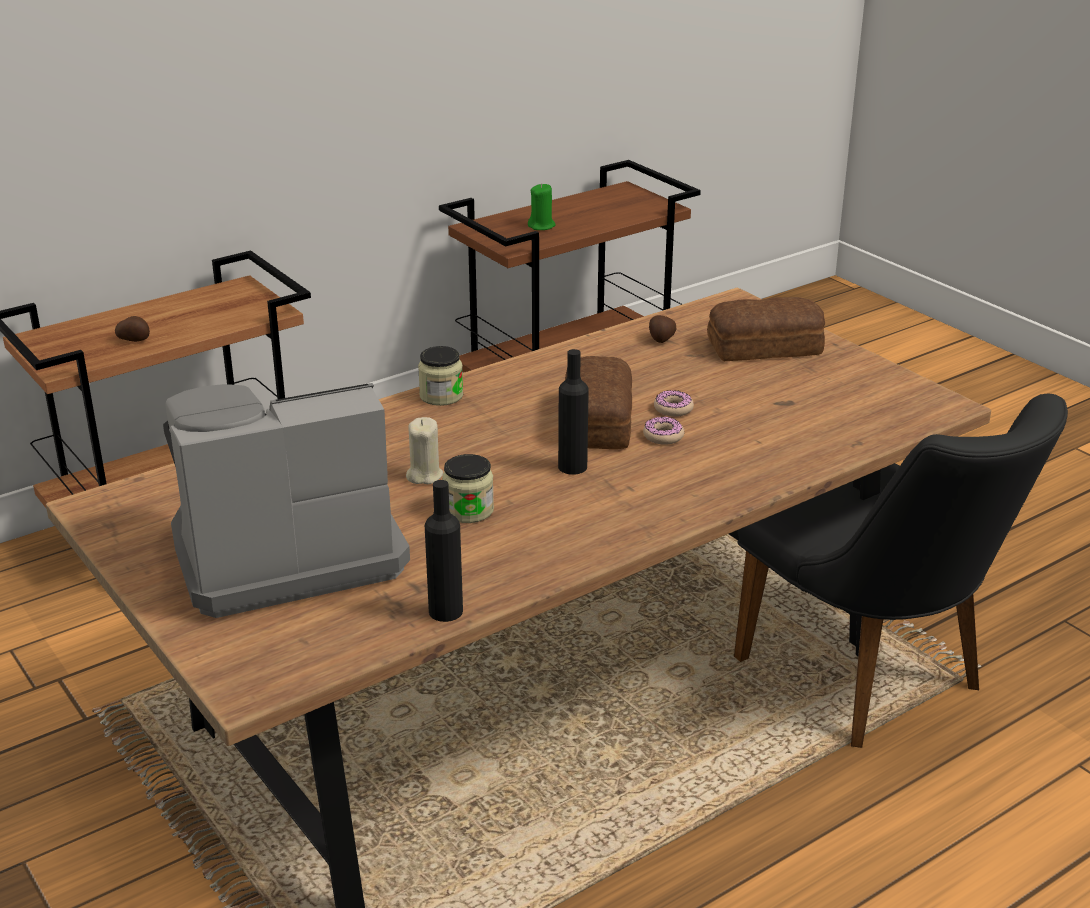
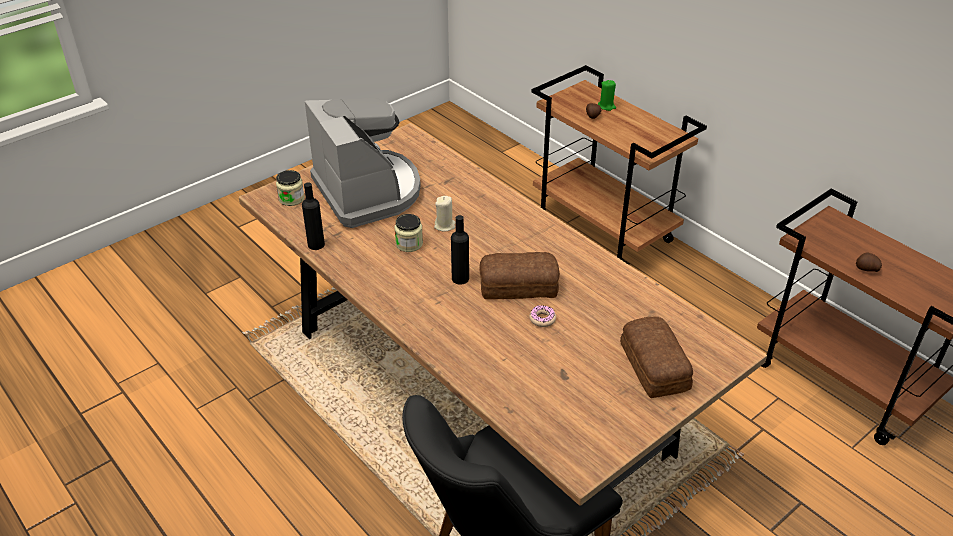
camera: 85 degrees right, 10 degrees up
(441, 396) = (539, 223): jar -> jar (291, 199)
(541, 226) = (854, 249): green candle -> green candle (606, 106)
(661, 339) = (649, 312): potato -> potato (866, 269)
(663, 436) = (503, 315): donut -> none

